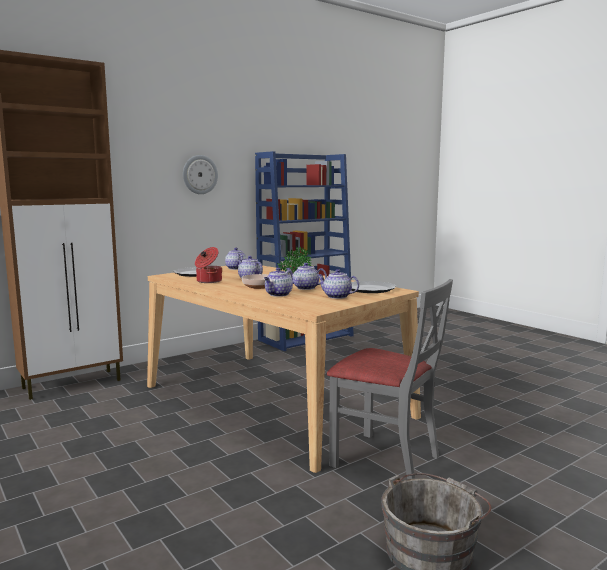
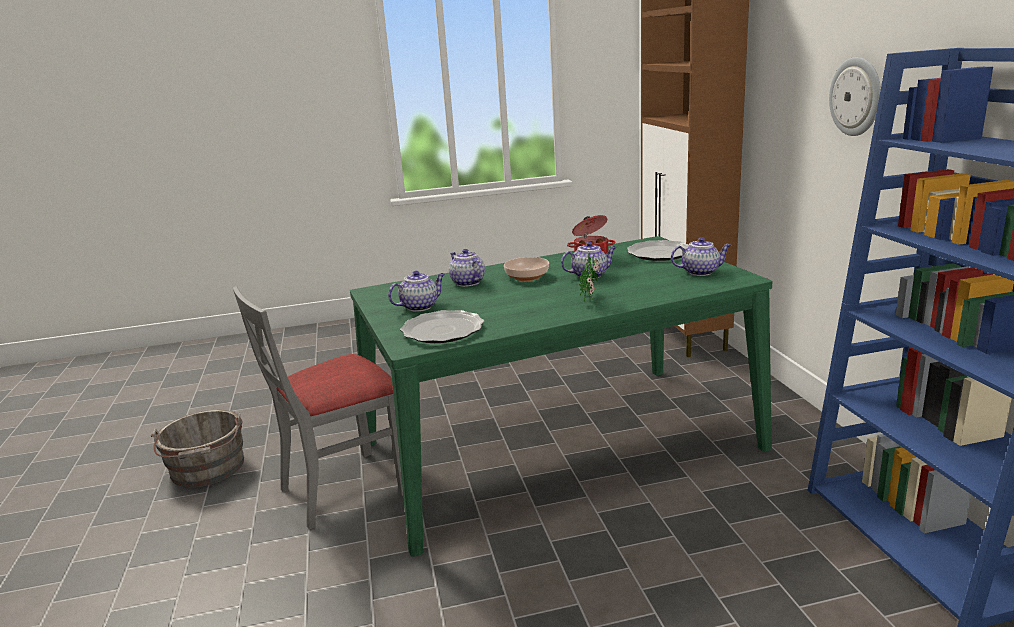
camera: 115 degrees right, 10 degrees up
(274, 400) = (559, 445): beige dining table -> green dining table
(305, 288) = (493, 297): teapot -> none

